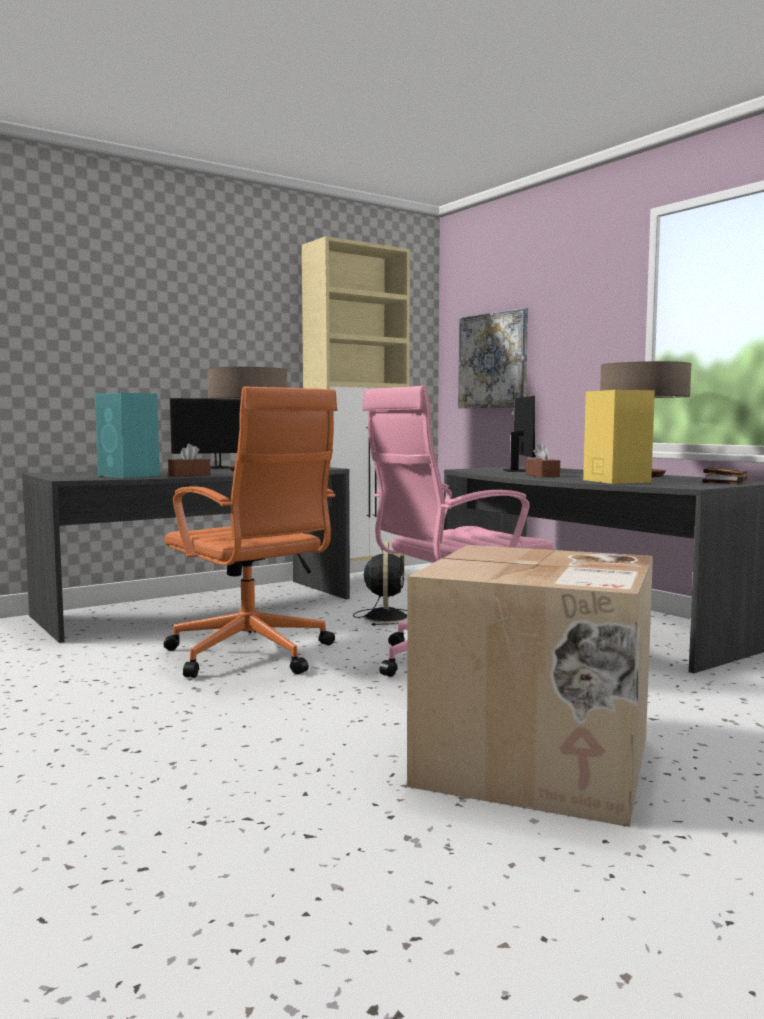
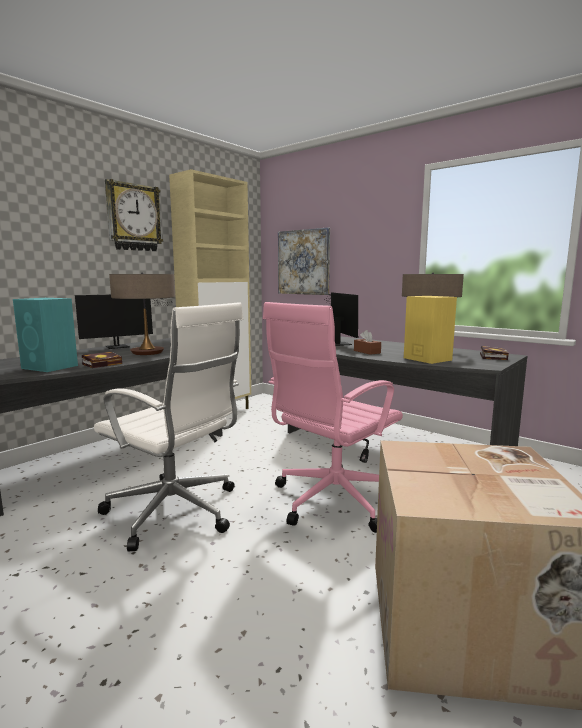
camera: 15 degrees left, 5 degrees up
(189, 475) = (103, 363): brown tissue box -> book
(251, 302) = (133, 217): none -> wall clock
(252, 656) = (175, 513): orange office chair -> white office chair
(386, 616) = (257, 453): black fan -> none

